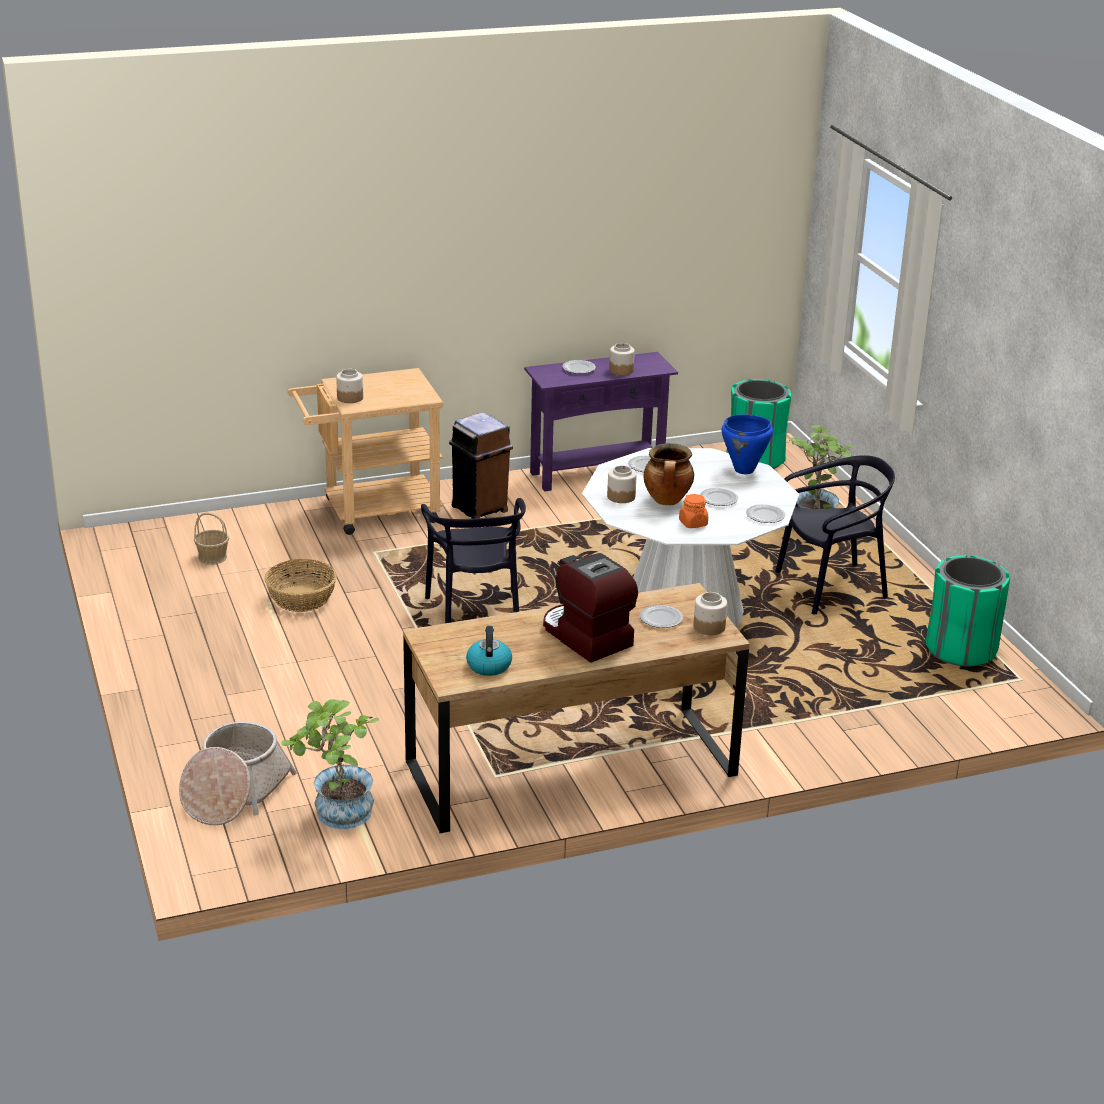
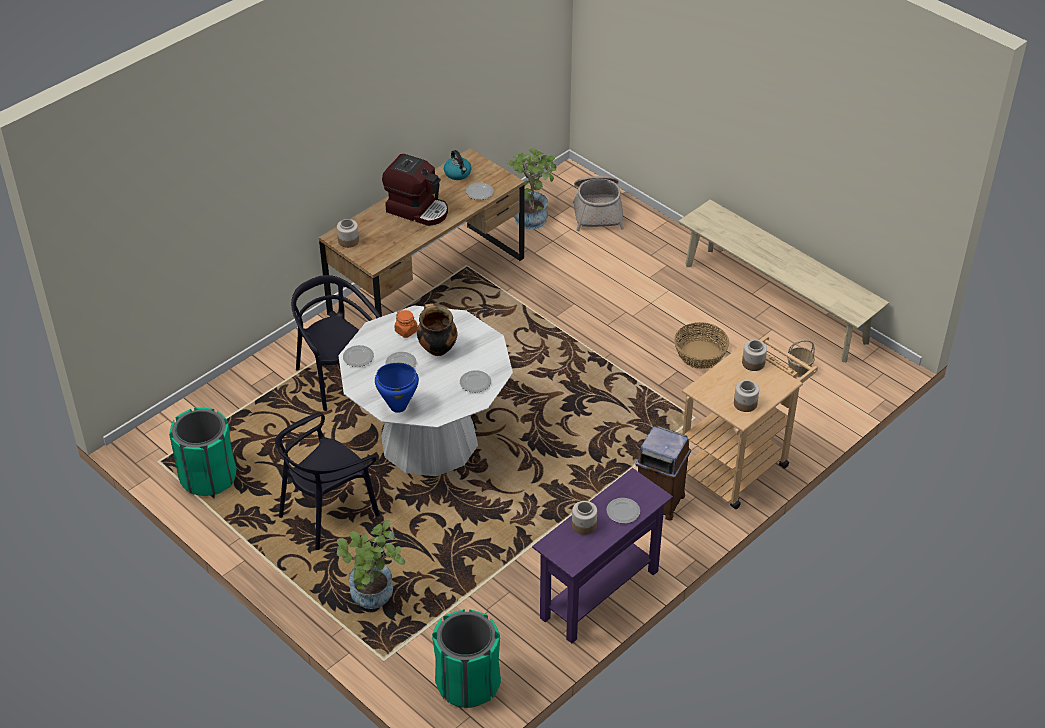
camera: 155 degrees right, 15 degrees up
(151, 618) = (775, 303): none -> beige bench
(476, 616) = (571, 383): black chair -> black chair (338, 378)
(621, 496) = (473, 341): jar -> jar (745, 404)
(661, 619) = (380, 237): plate -> plate (479, 192)

